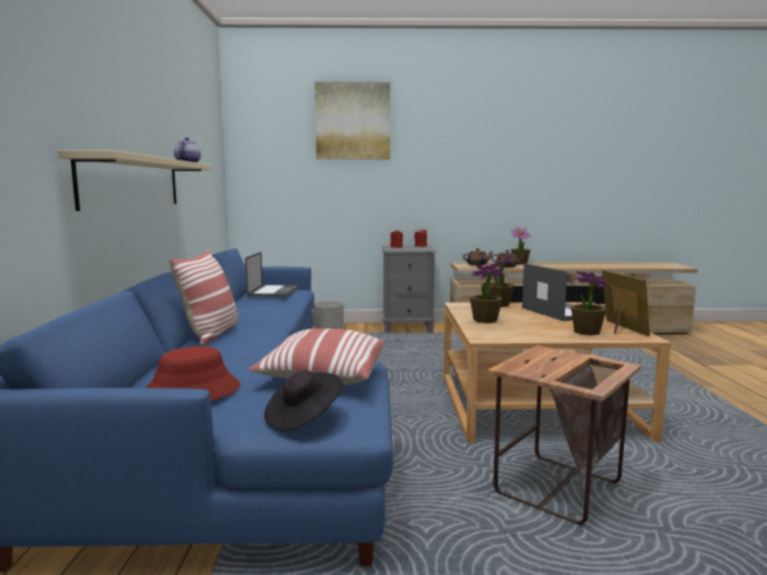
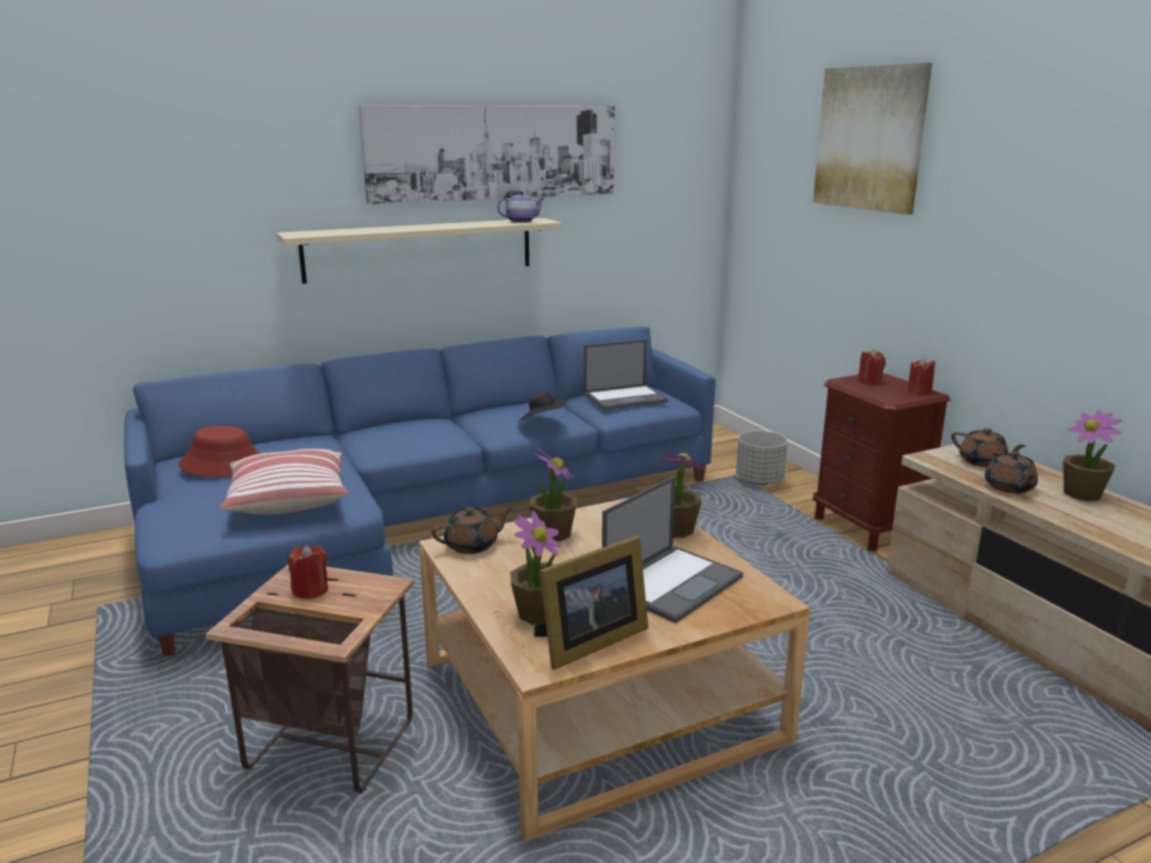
camera: 65 degrees right, 10 degrees up
(158, 104) = (494, 152): none -> picture
(211, 334) = (411, 424): pillow -> none
(303, 418) = (176, 516): black hat -> black hat (542, 422)
(408, 328) = (866, 527): grey nightstand -> brown nightstand
(489, 334) = (472, 545): none -> brown teapot
(543, 366) = (310, 590): none -> red candle

